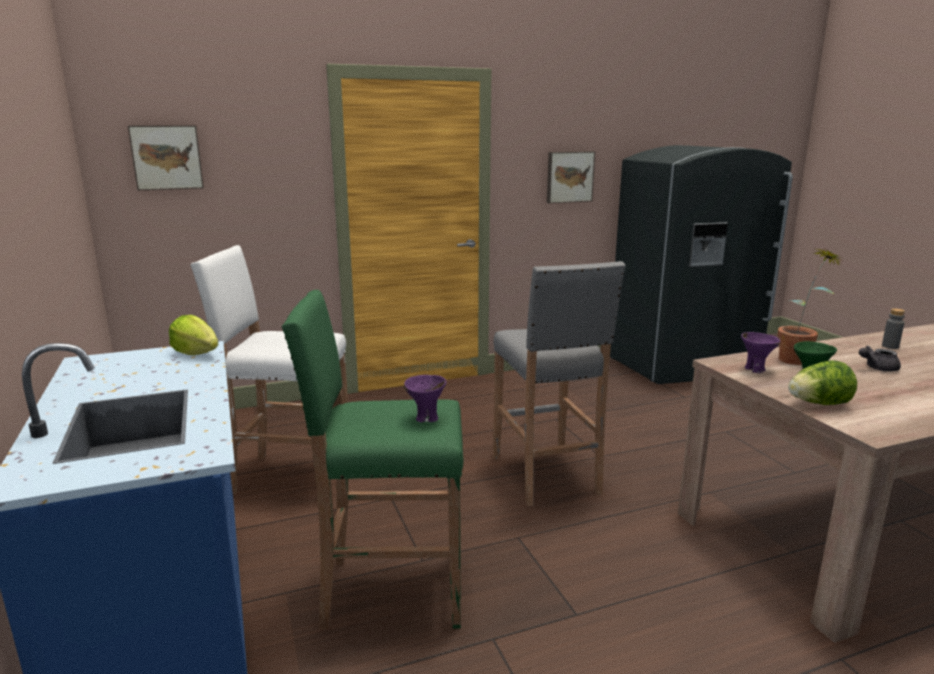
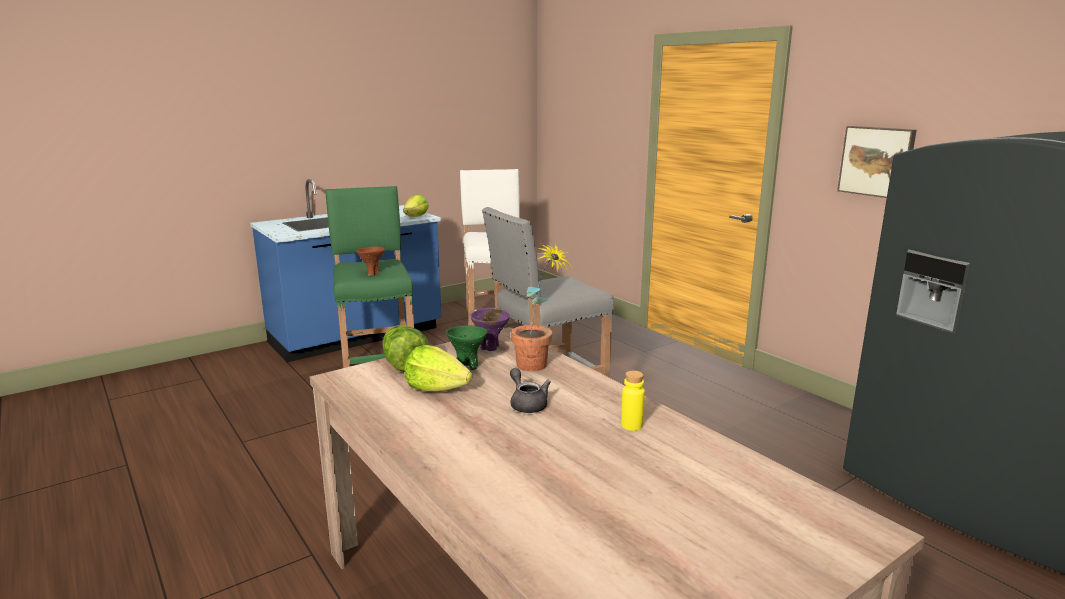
camera: 75 degrees right, 0 degrees up
(167, 157) = (567, 108): picture -> none
(426, 419) = (372, 273): purple bowl -> brown bowl
(869, 394) = (436, 389): none -> lettuce
(890, 346) = (631, 425): grey bottle -> yellow bottle

